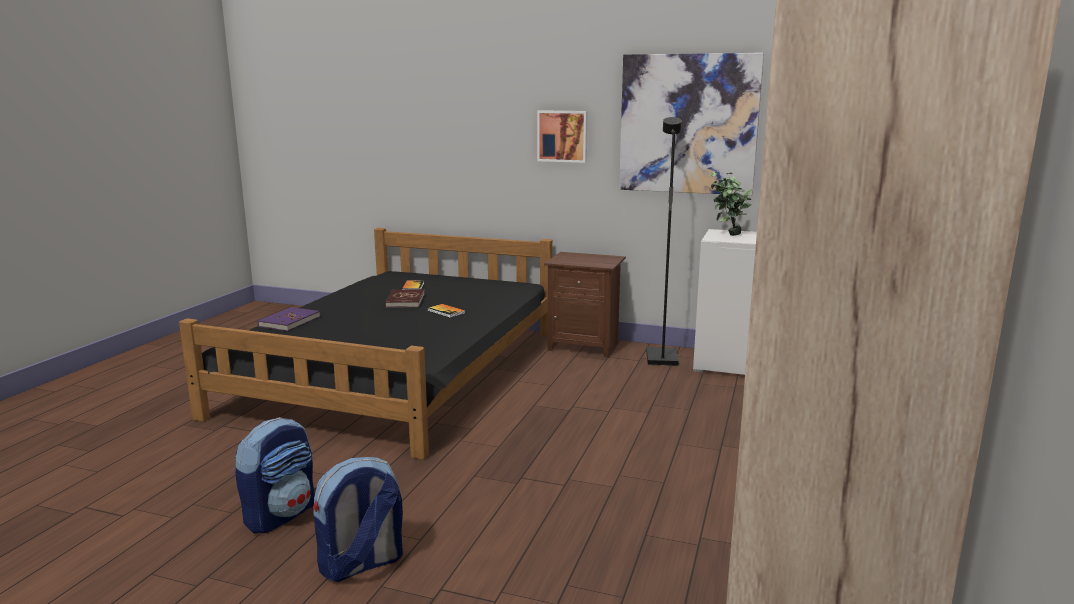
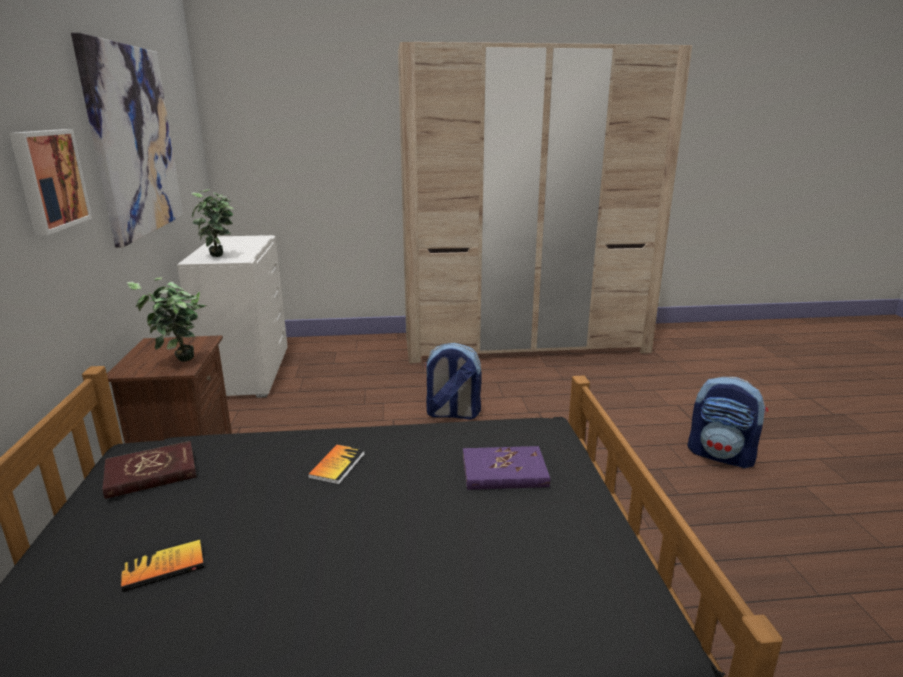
camera: 115 degrees left, 5 degrees up
(281, 515) = (742, 522): backpack -> backpack (452, 413)
(289, 321) = (502, 625): purple book -> purple book (504, 472)
(404, 301) = (287, 531): red book -> red book (151, 473)
(565, 261) = (180, 363): none -> potted plant
(660, 358) = (230, 417): black floor lamp -> none

